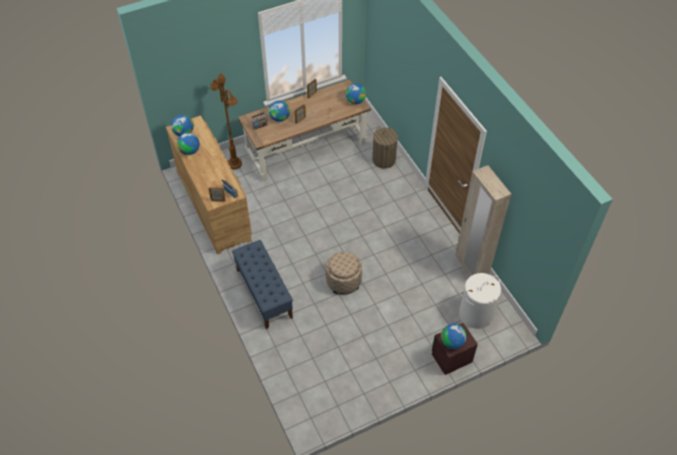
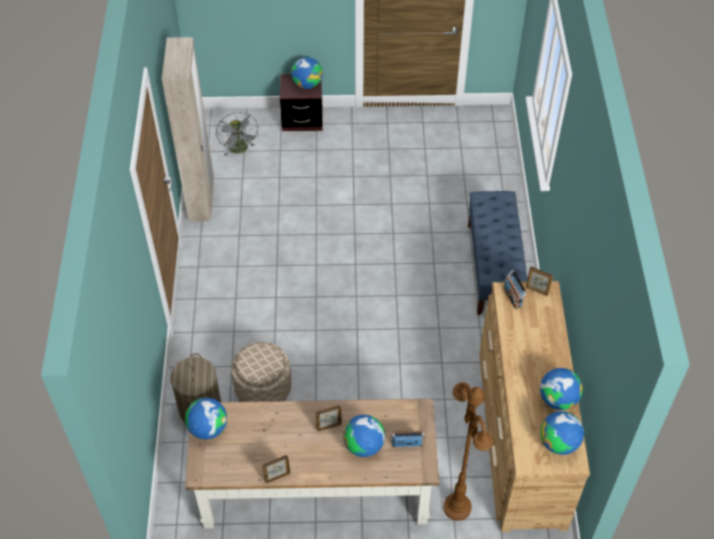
camera: 155 degrees left, 0 degrees up
(343, 281) = (377, 245): beige ottoman -> beige ottoman (263, 389)
(475, 314) = (240, 150): white laundry basket -> grey fan

